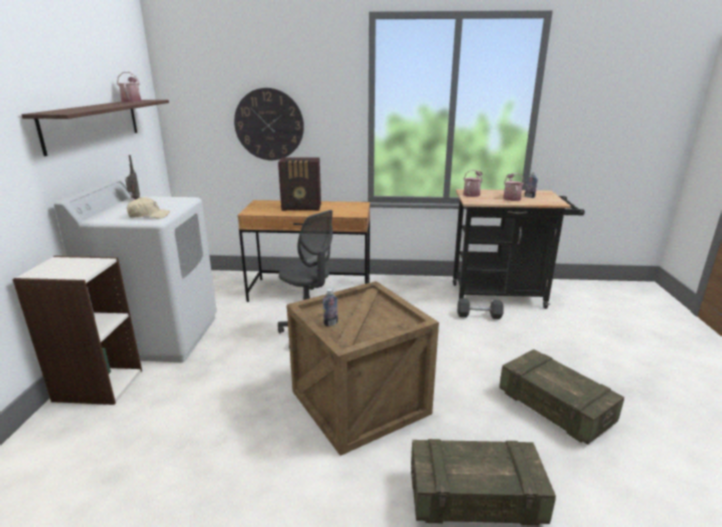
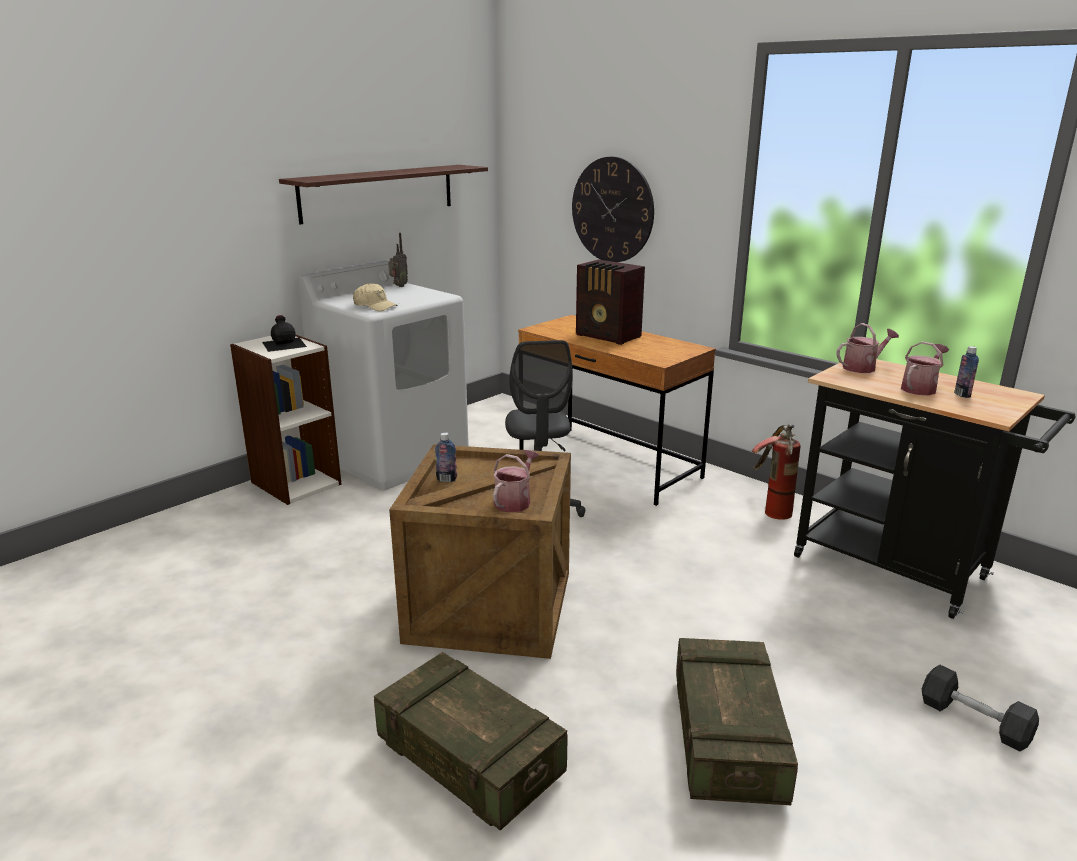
camera: 40 degrees right, 0 degrees up
(73, 265) = (284, 344): none -> black bottle
(132, 101) = (440, 167): watering can -> watering can (515, 501)
(418, 287) = (770, 508): none -> fire extinguisher
(479, 315) = (806, 581): grey dumbbell -> grey dumbbell (974, 721)

